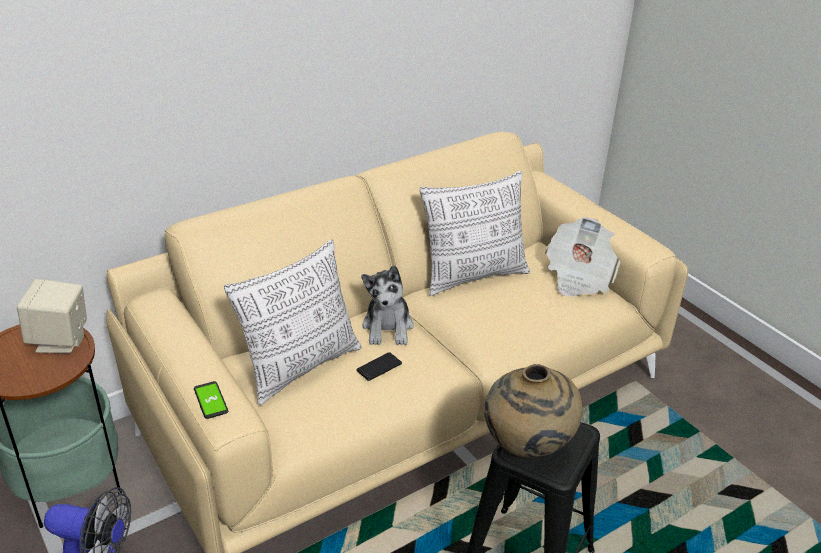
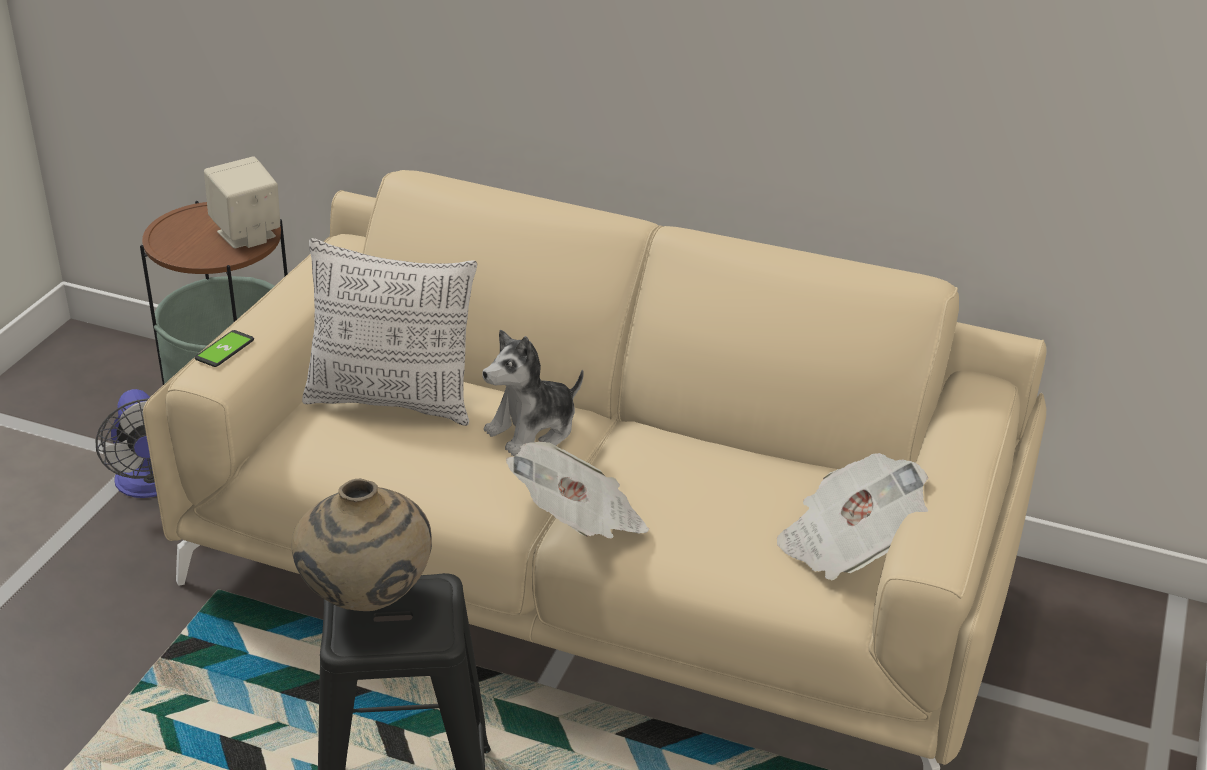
camera: 55 degrees right, 0 degrees up
(379, 367) = (449, 453): phone -> none
(473, 276) = (721, 450): pillow -> none
(486, 348) = (579, 521): none -> newspaper

